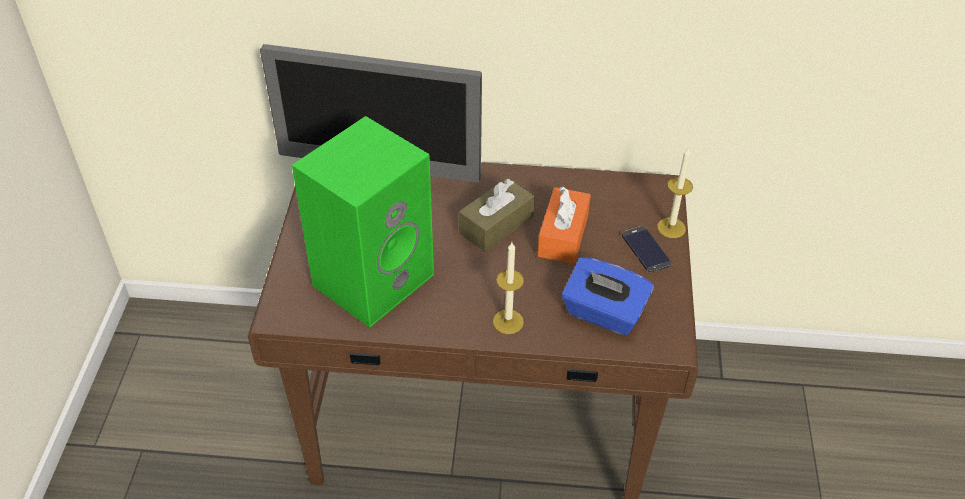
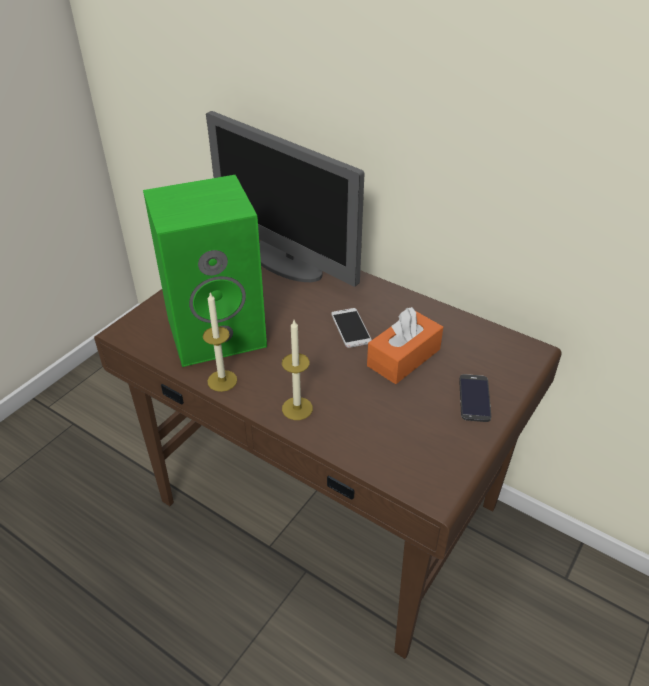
camera: 30 degrees right, 5 degrees down
(496, 225) = (351, 328): brown tissue box -> phone
(603, 313) = (389, 437): blue tissue box -> none
(671, 228) = (514, 389): candle -> candle (222, 380)

